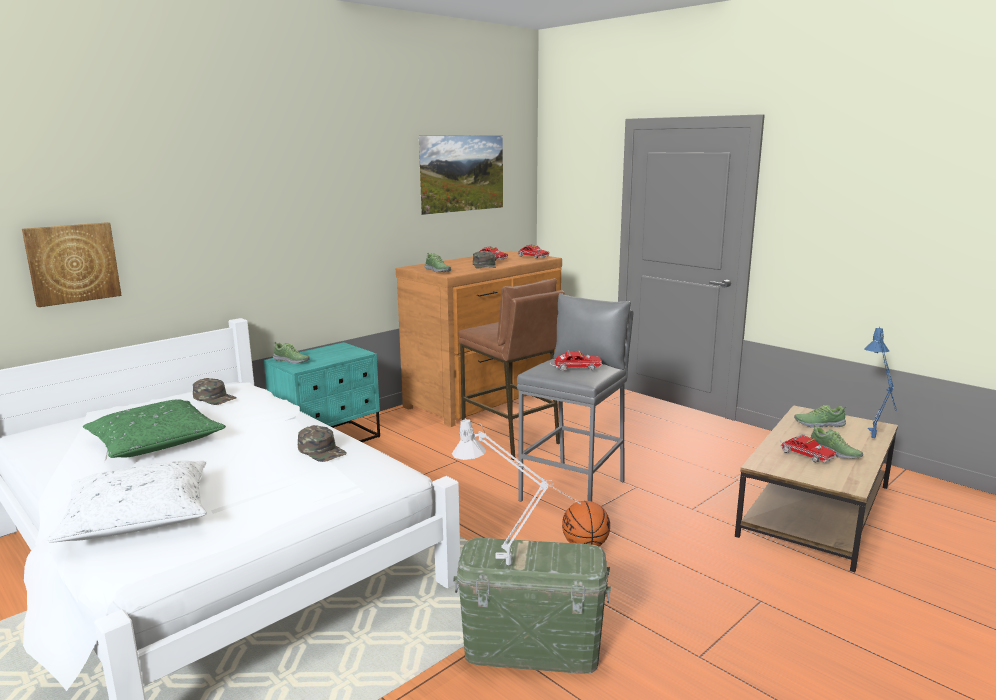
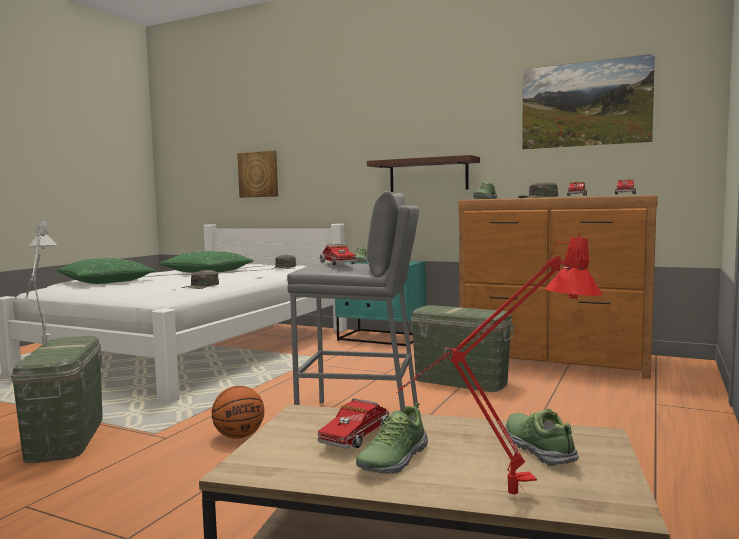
camera: 70 degrees right, 10 degrees down
(138, 516) = (105, 282): white pillow -> green pillow
(338, 245) = (428, 175): none -> shelf
(511, 439) = (460, 381): brown stool -> green storage box
(875, 441) = (499, 498): blue table lamp -> red table lamp

